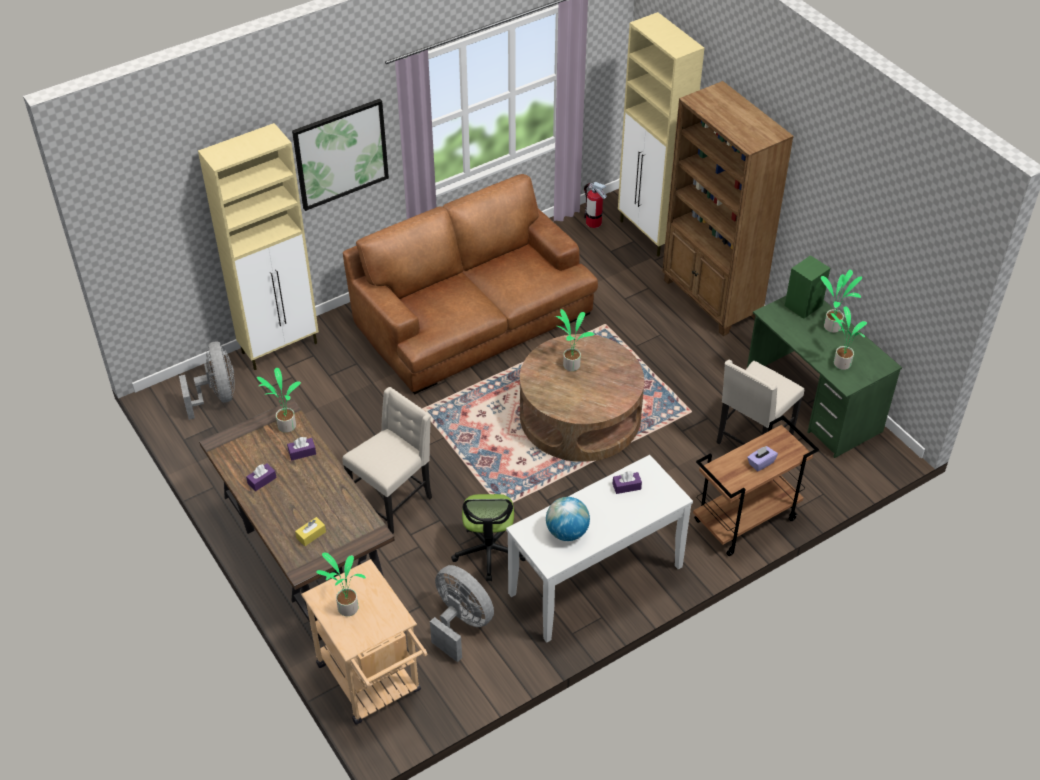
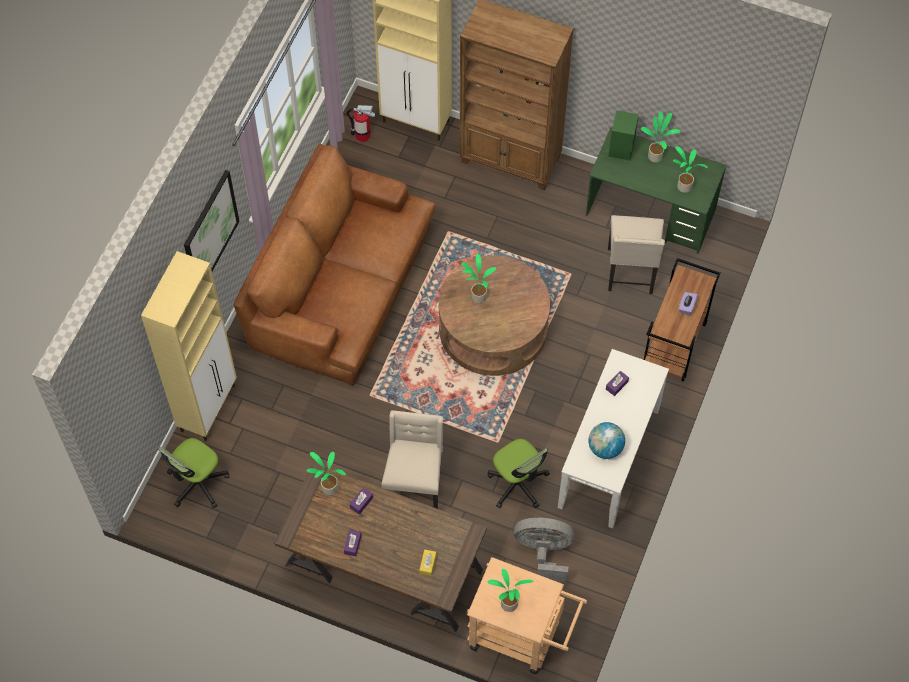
camera: 35 degrees left, 15 degrees up
(217, 396) = (197, 483): grey fan -> office chair

